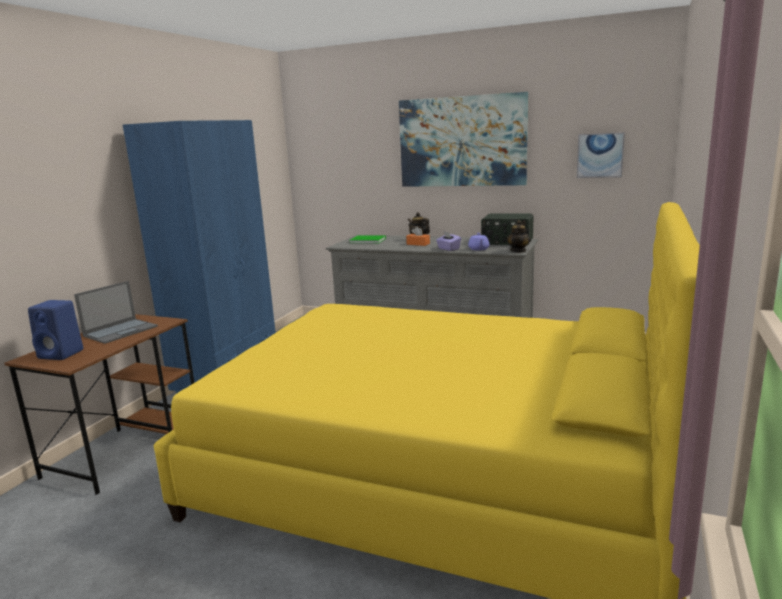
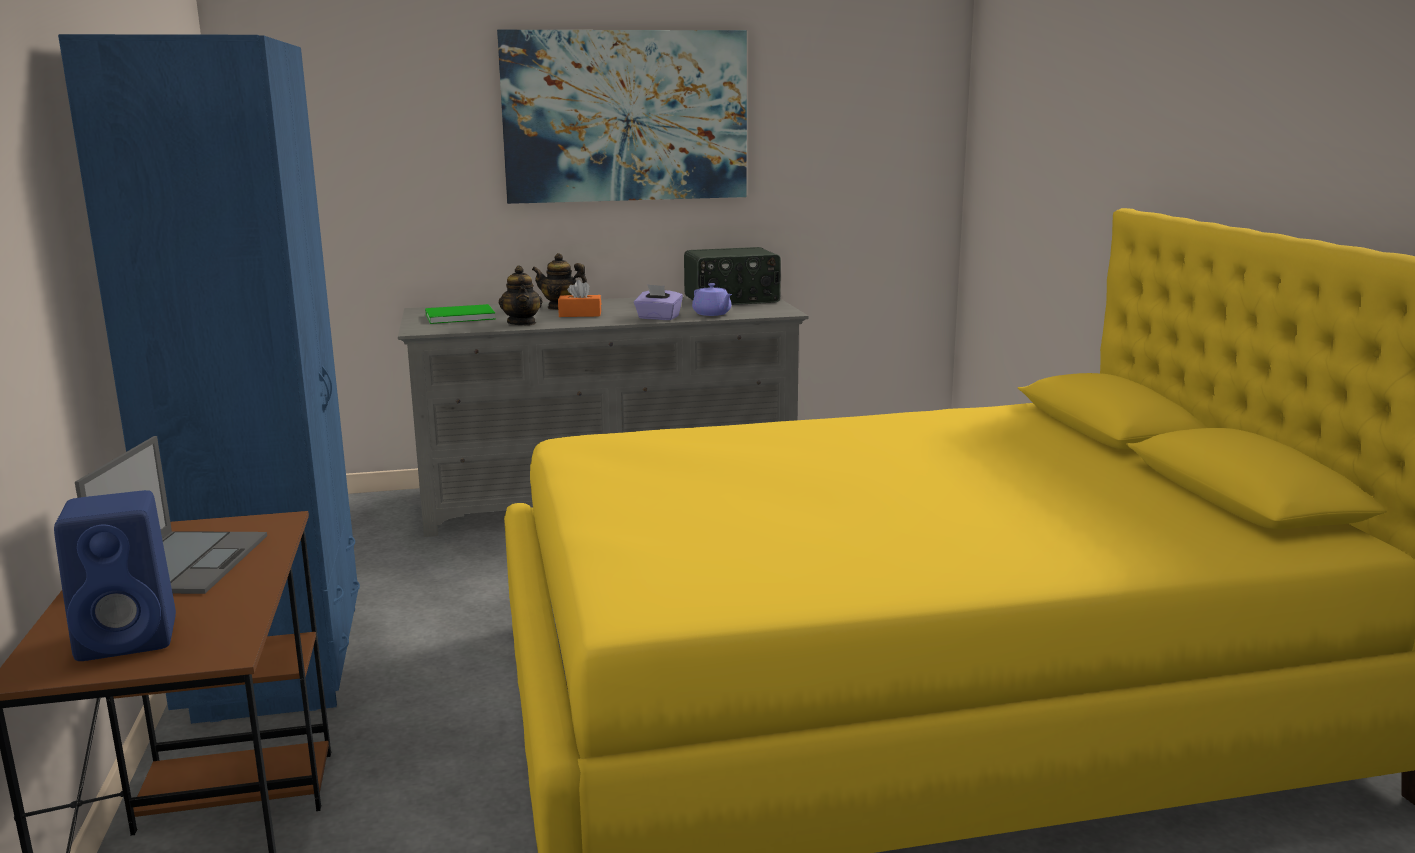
camera: 35 degrees left, 0 degrees up
(518, 251) = (783, 311): teapot -> teapot (522, 323)
(600, 155) = (861, 145): picture -> none

